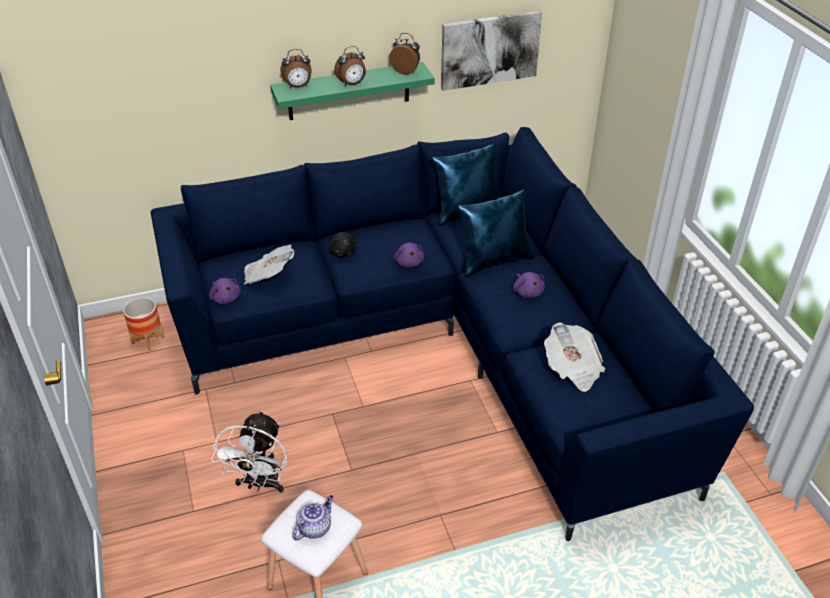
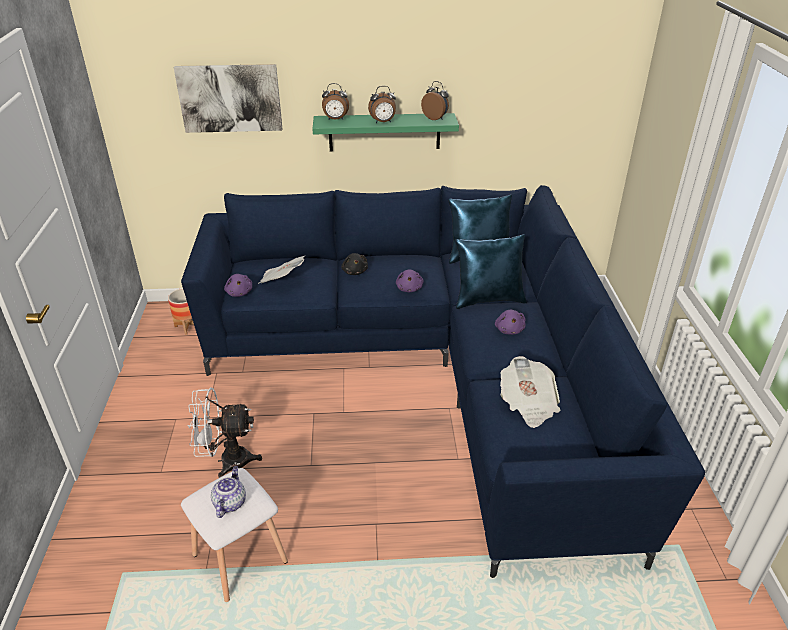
camera: 15 degrees right, 5 degrees down
(260, 484) = (227, 461): white fan -> white fan turned 60 degrees clockwise
(315, 527) = (230, 502): teapot -> teapot turned 45 degrees counterclockwise
(489, 49) = (519, 110): picture -> picture (230, 98)

